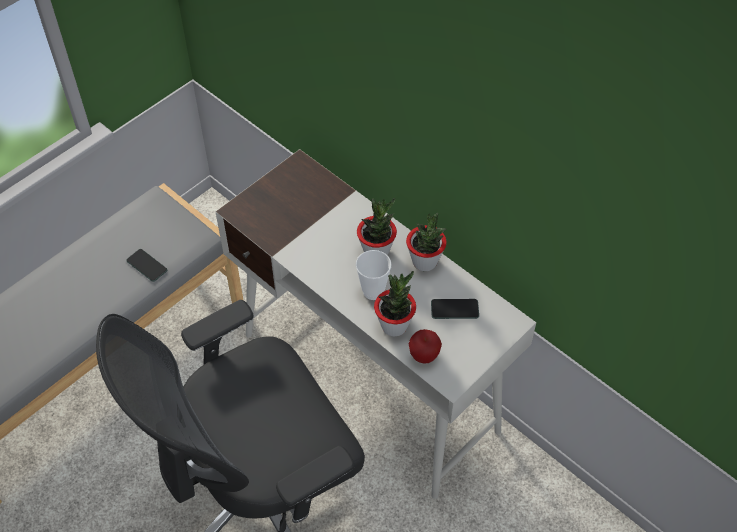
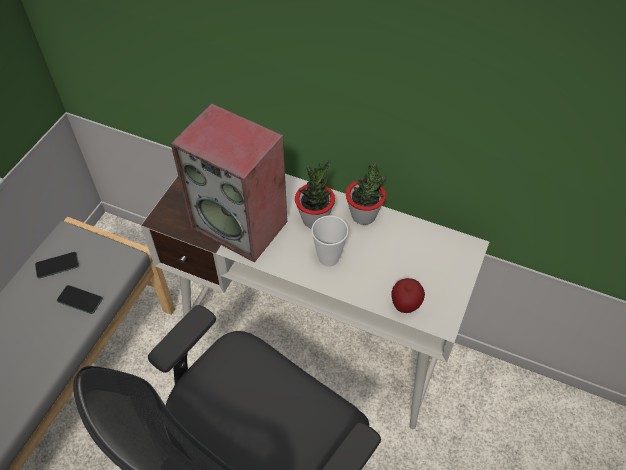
camera: 20 degrees left, 0 degrees up
(306, 237) = (241, 225): none -> speaker
(394, 325) = (364, 284): potted plant -> none
(454, 309) = (412, 252): phone -> phone (57, 265)

